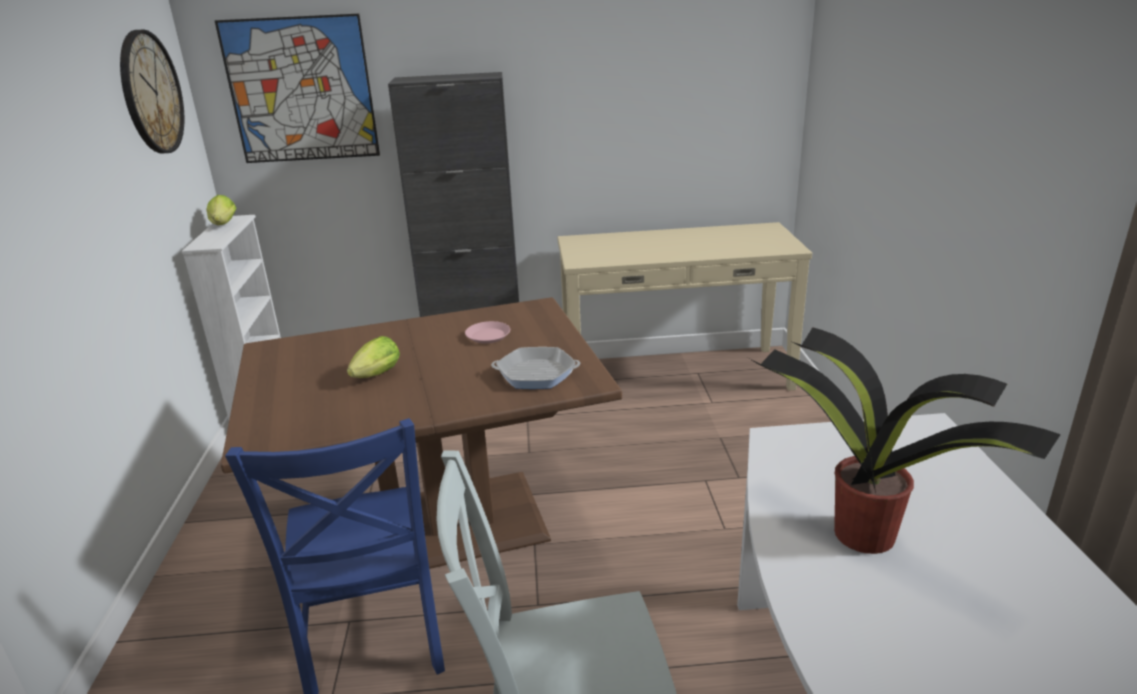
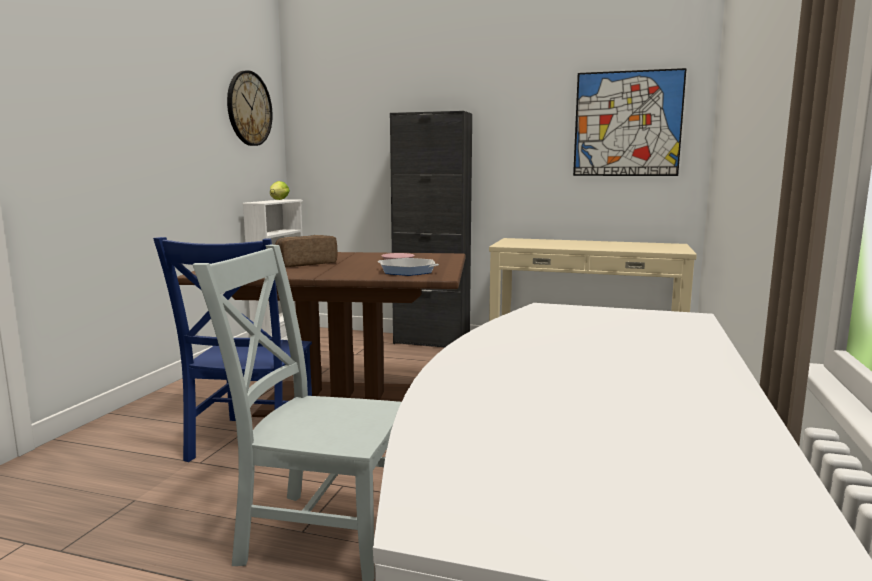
camera: 20 degrees right, 15 degrees down
(301, 90) = (345, 123): picture -> picture (627, 124)
(374, 376) = (305, 264): lettuce -> bread
(860, 532) = (555, 341): potted plant -> none

